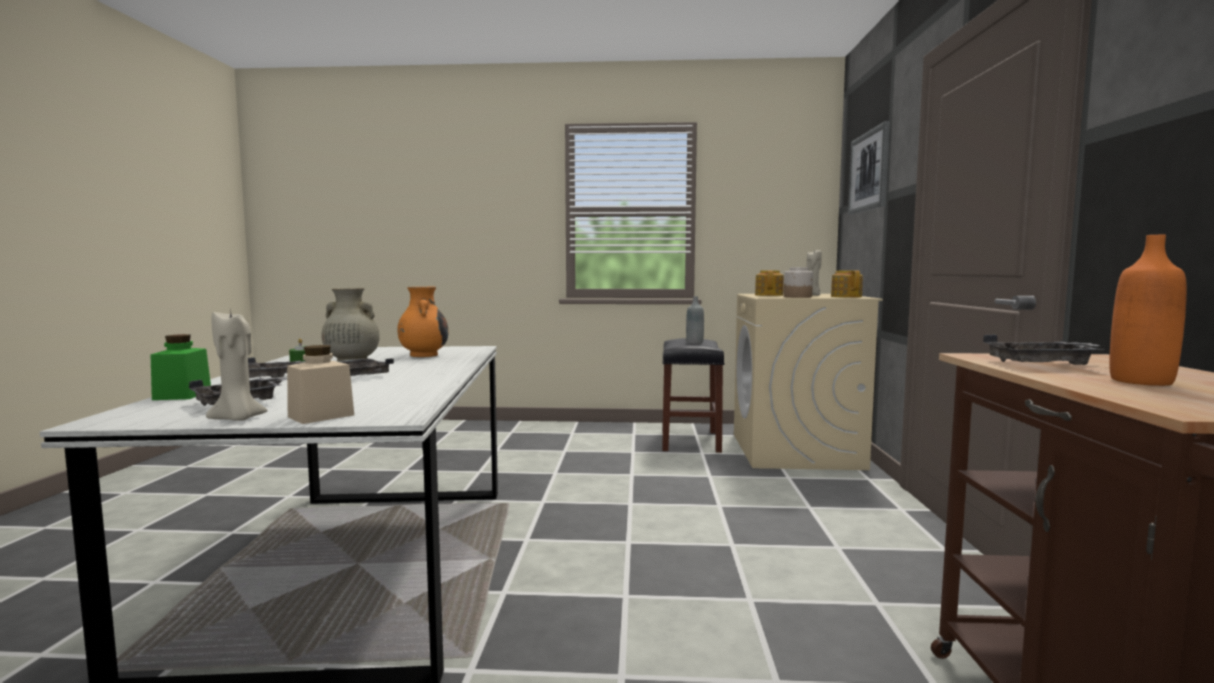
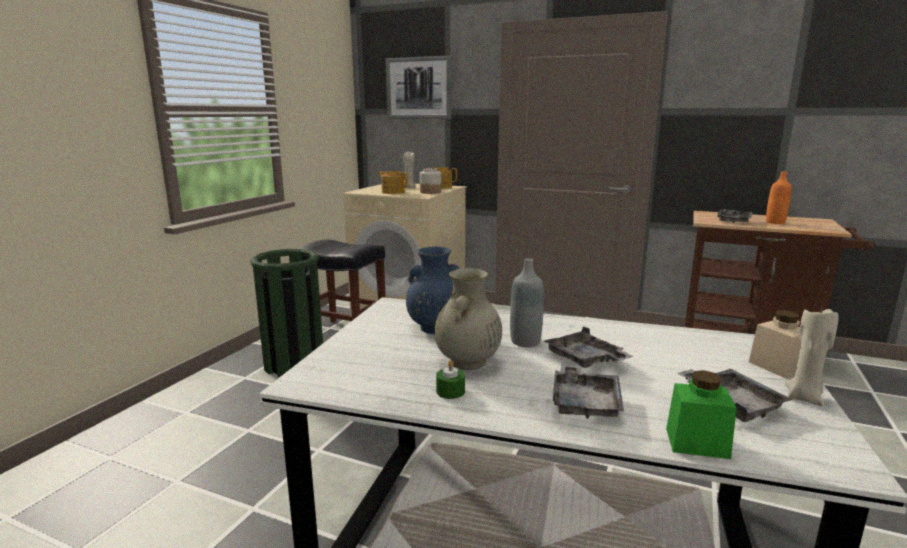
camera: 70 degrees left, 10 degrees up
(423, 355) = (434, 328): orange vase -> blue vase
(610, 439) = (294, 363): none -> green trash can
(694, 343) = (340, 245): grey bottle -> grey bottle (525, 341)

